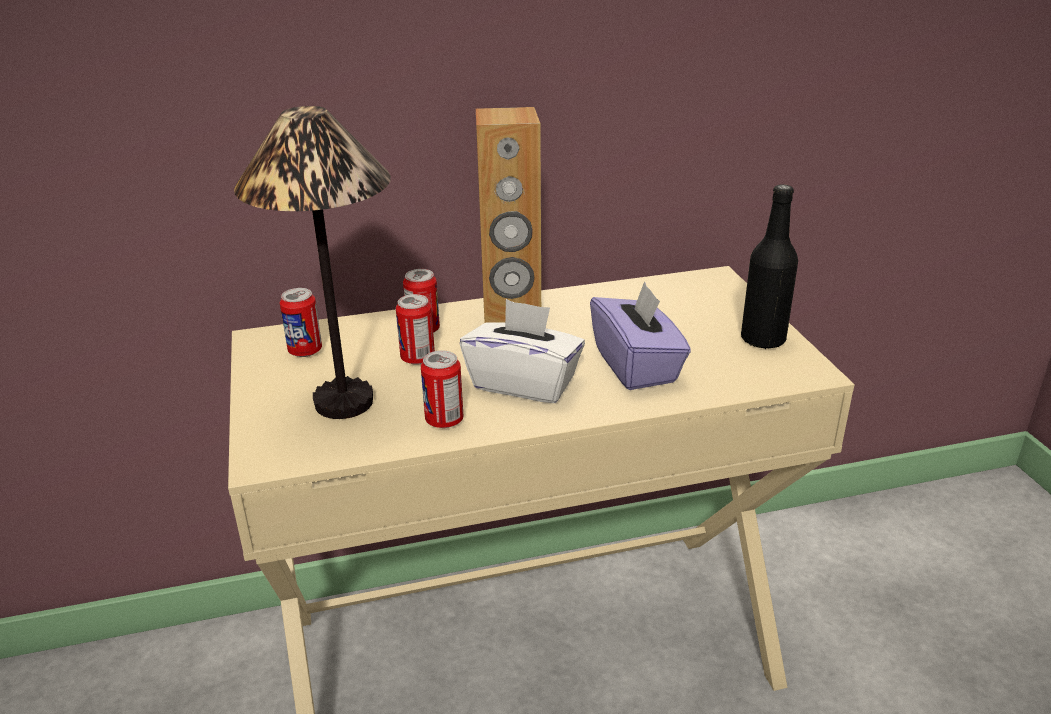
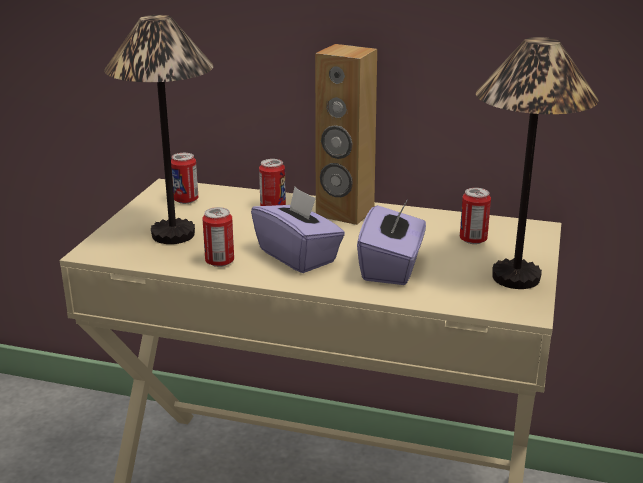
camera: 30 degrees right, 5 degrees down
(417, 358) = (248, 222): can -> can (473, 240)
(524, 383) = (298, 256): white tissue box -> purple tissue box
(763, 339) = (516, 278): black bottle -> table lamp

